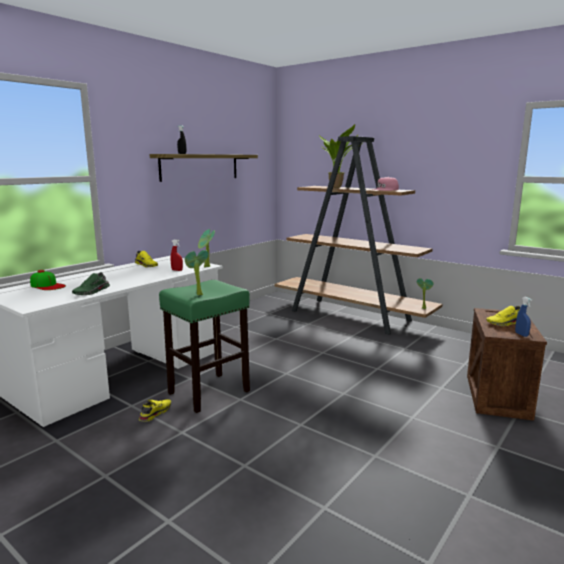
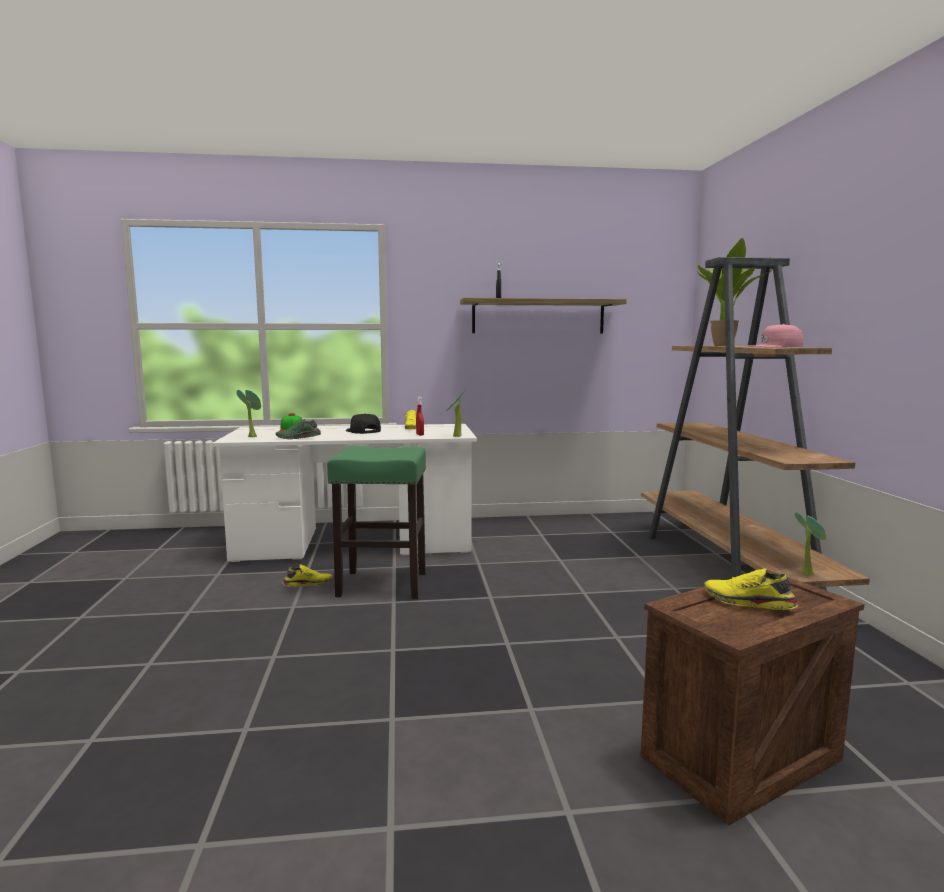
camera: 45 degrees right, 5 degrees down
(119, 275) = (362, 431): none -> black cap
(197, 294) = (355, 454): potted plant -> potted plant (252, 436)
(521, 334) = (722, 624): blue spray bottle -> none

